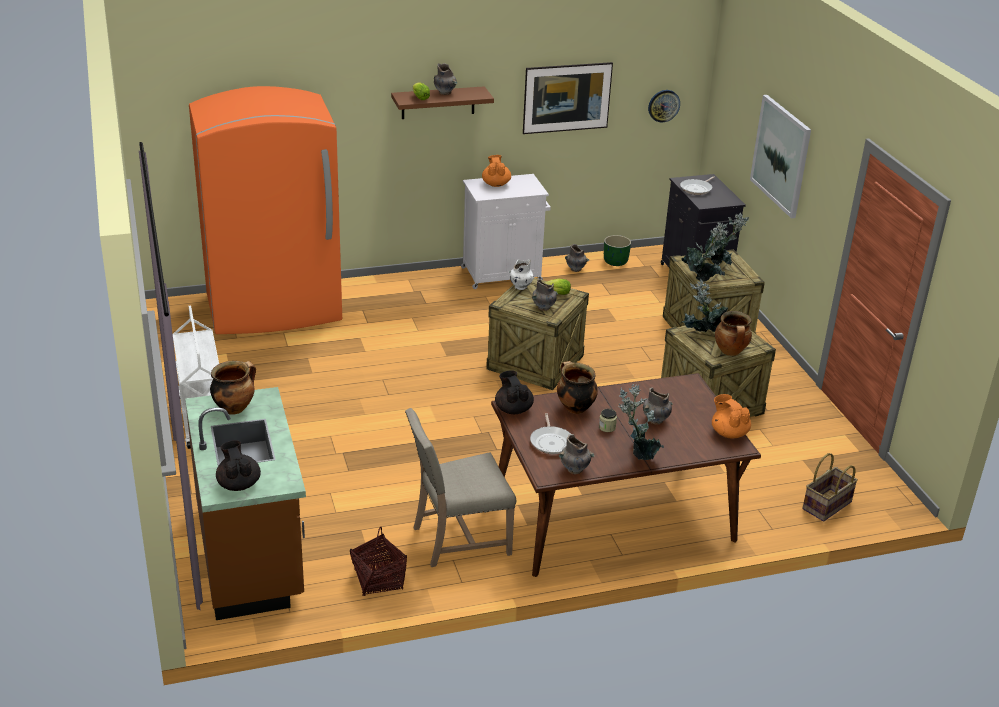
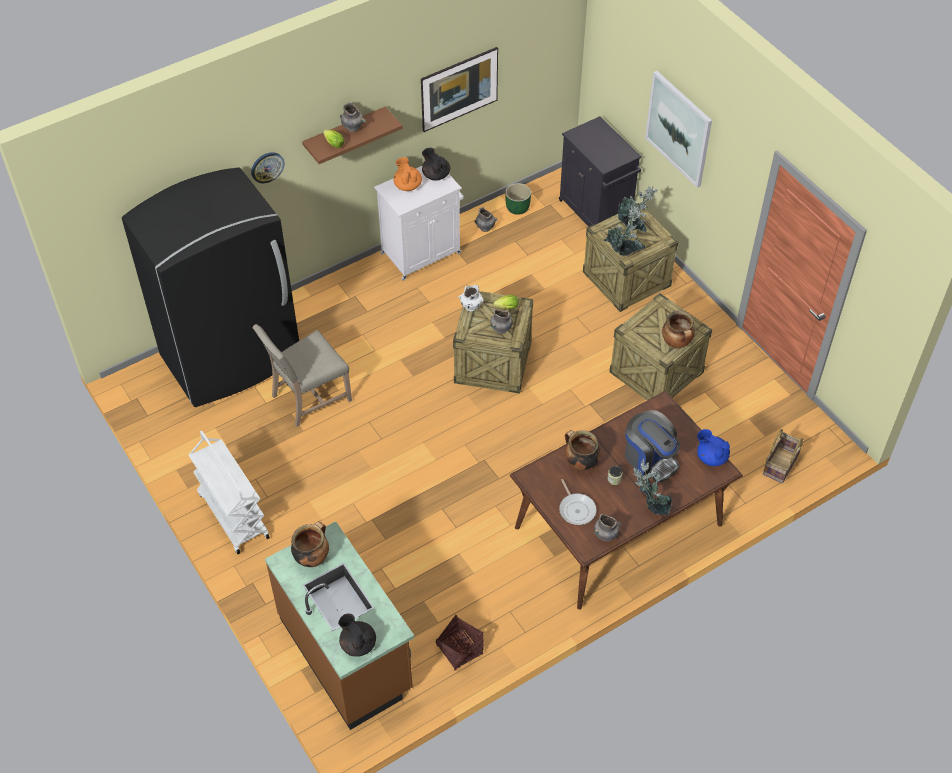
camera: 15 degrees left, 20 degrees up
(274, 309) = (232, 358): orange fridge -> black fridge
(458, 540) = (505, 588): beige chair -> beige chair (308, 398)
(513, 409) = (532, 479): black teapot -> black teapot (435, 175)
(656, 420) = (650, 459): grey vase -> coffee machine
(663, 105) = (545, 64): wall clock -> wall clock (267, 167)
(697, 189) = (592, 144): frying pan -> none
(702, 334) = (646, 327): potted plant -> none
(729, 433) = (711, 457): orange teapot -> blue teapot

